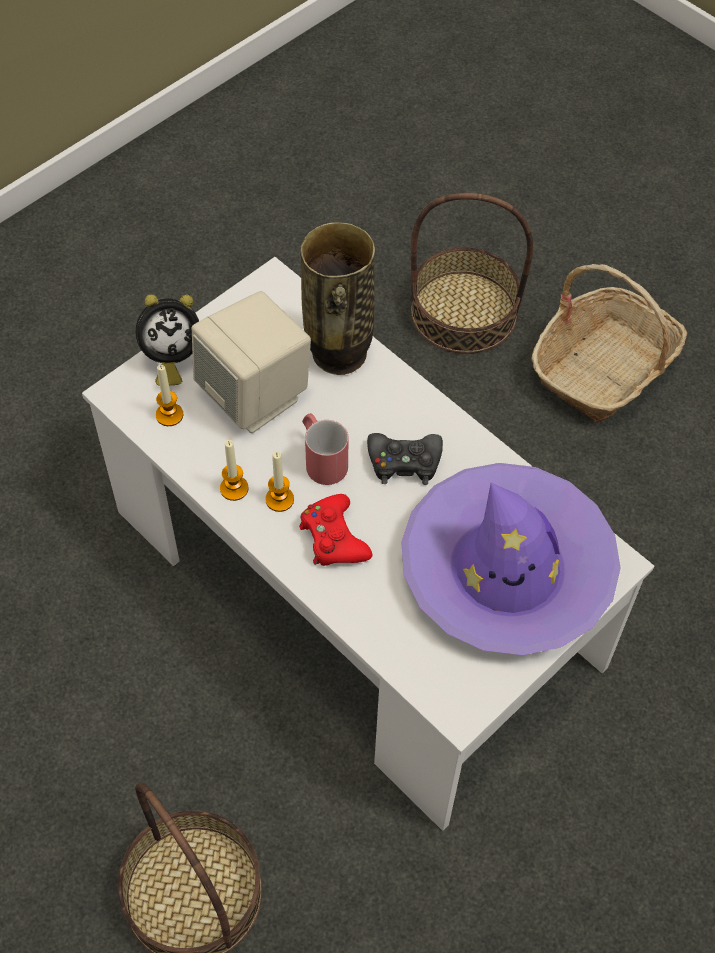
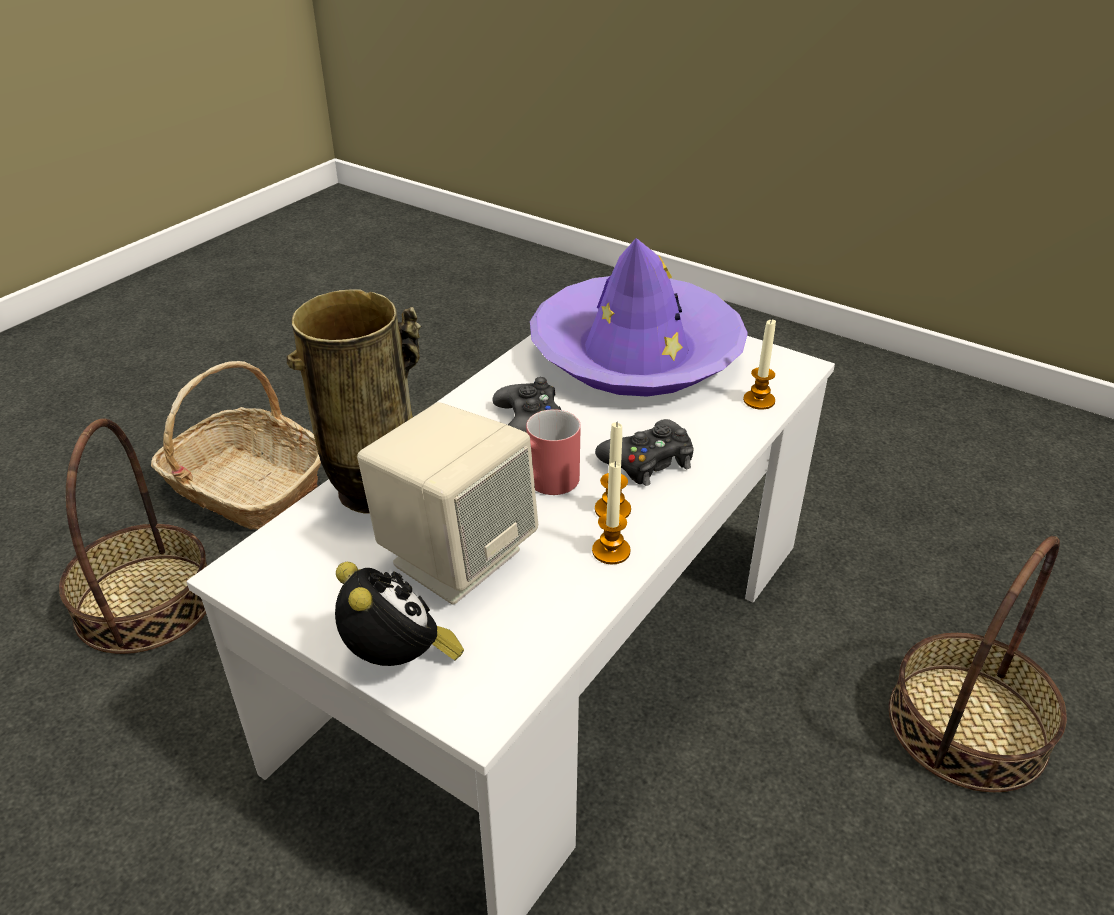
camera: 100 degrees left, 20 degrees down
(169, 415) = (507, 640): candle -> candle (759, 400)
(333, 538) = (648, 461): red game controller -> black game controller

